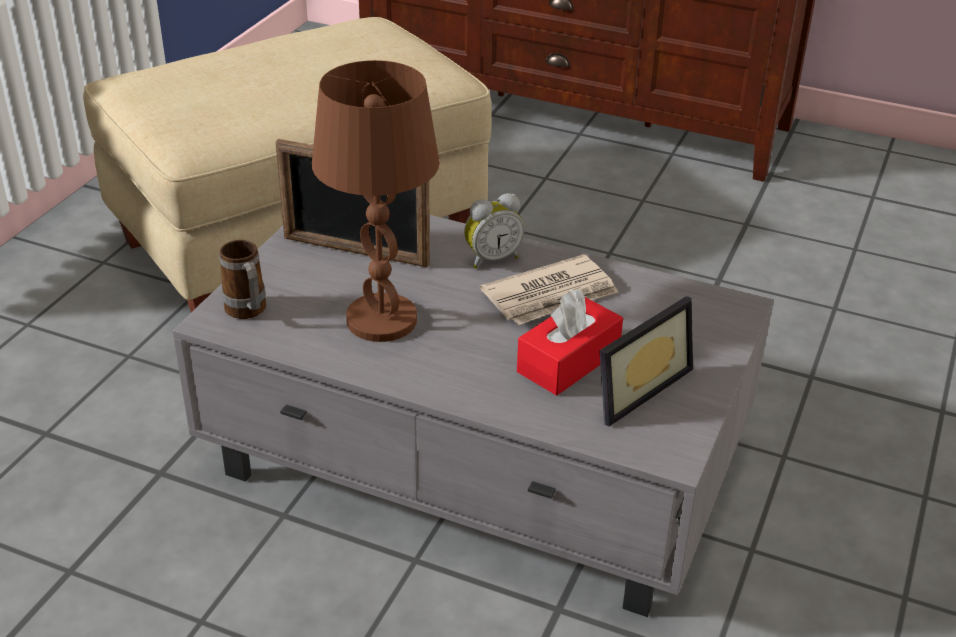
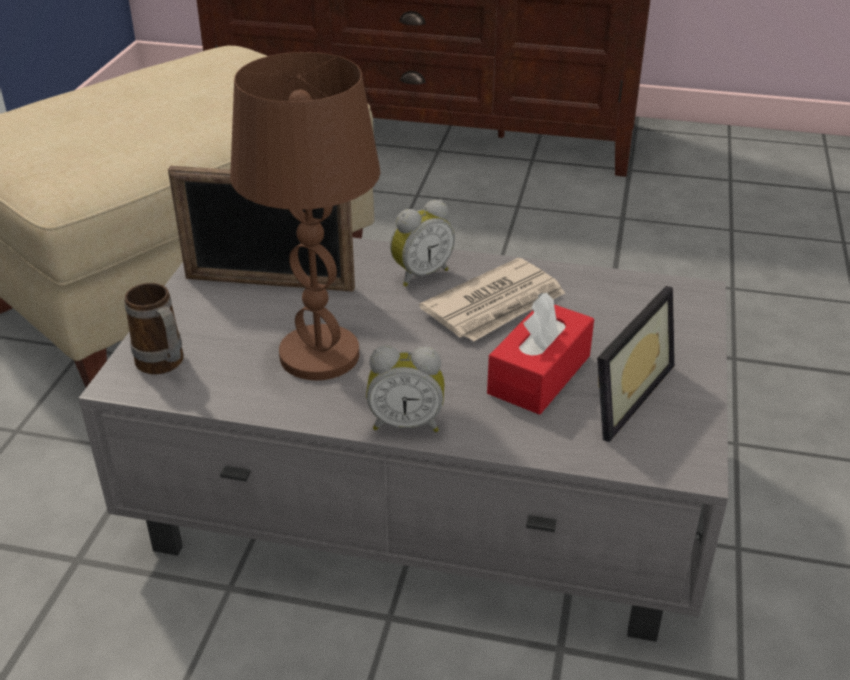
camera: 10 degrees left, 0 degrees up
(439, 387) = (406, 422): none -> alarm clock

